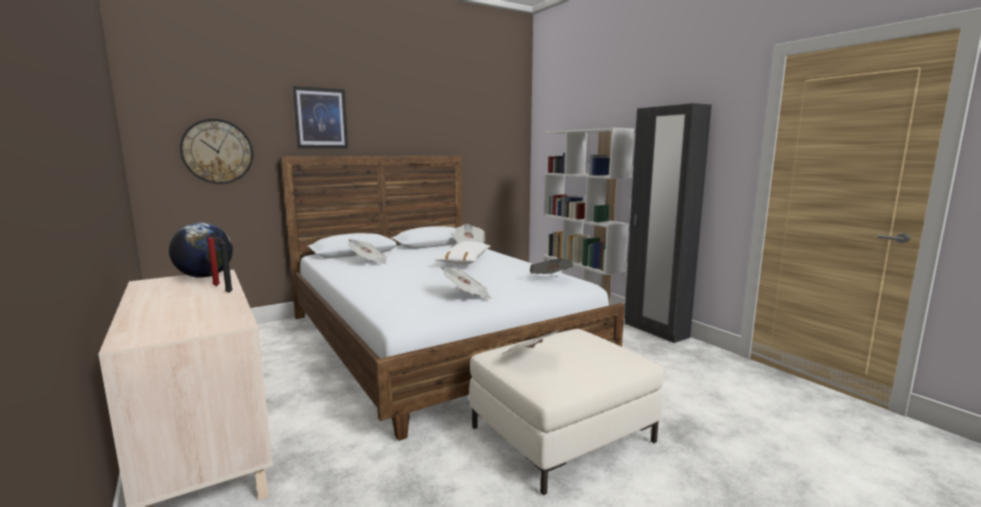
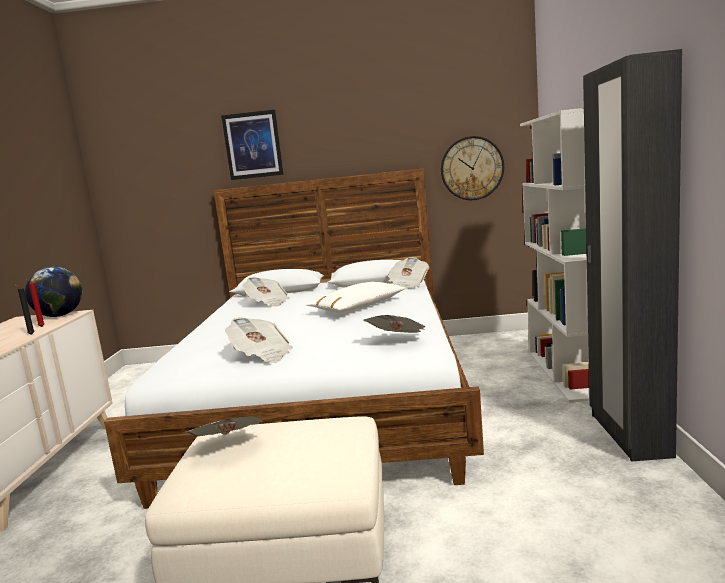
camera: 35 degrees right, 0 degrees up
(217, 151) = (160, 190): wall clock -> wall clock (472, 168)

